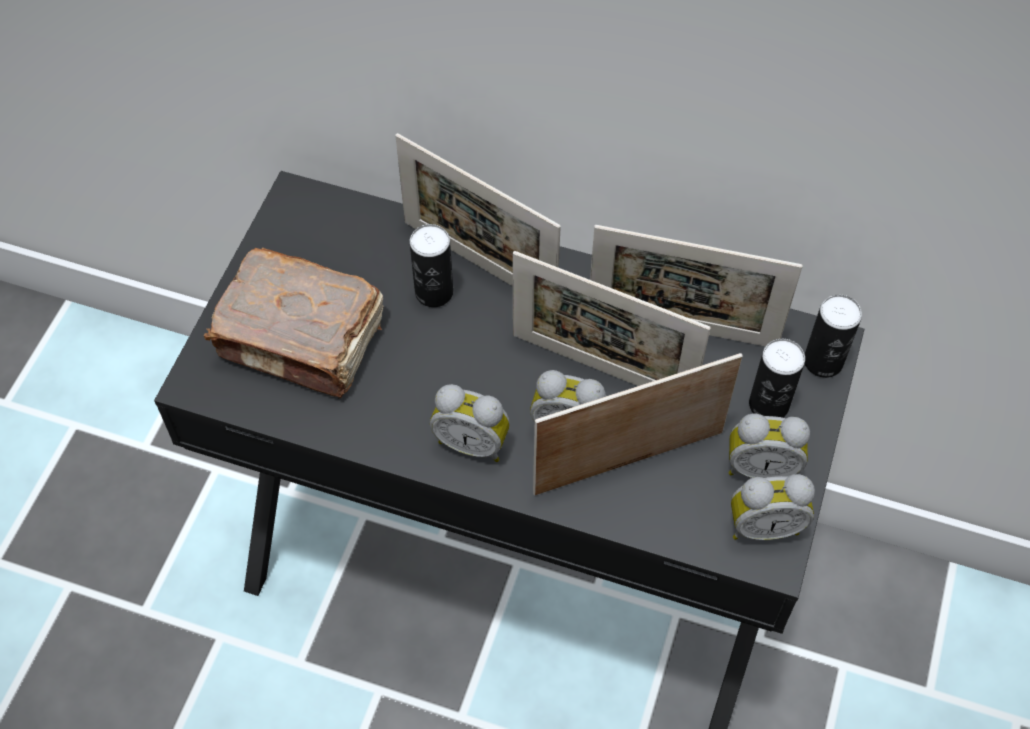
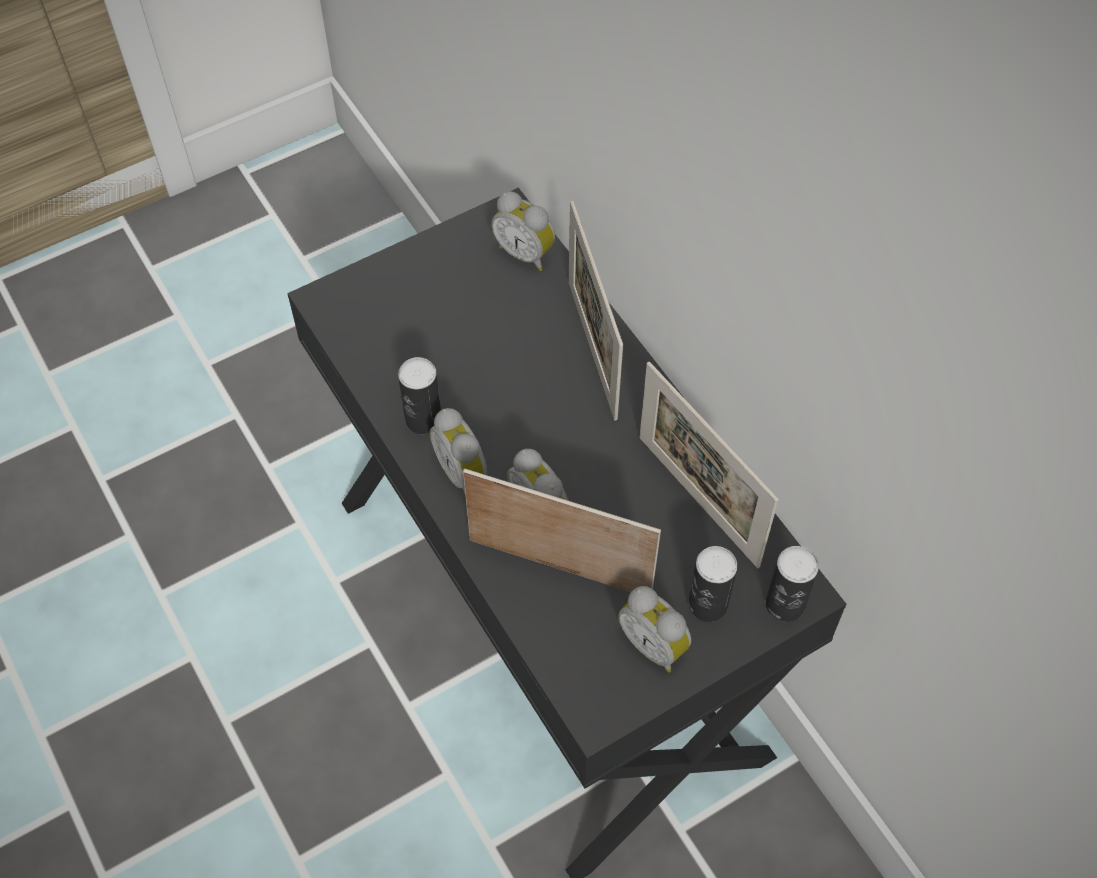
camera: 40 degrees right, 0 degrees up
(302, 340) = (419, 318): brown book -> none
(434, 292) = (540, 347): can -> can (423, 419)
(601, 370) = (606, 487): picture frame -> none
(763, 525) = (613, 687): alarm clock -> alarm clock (526, 253)

